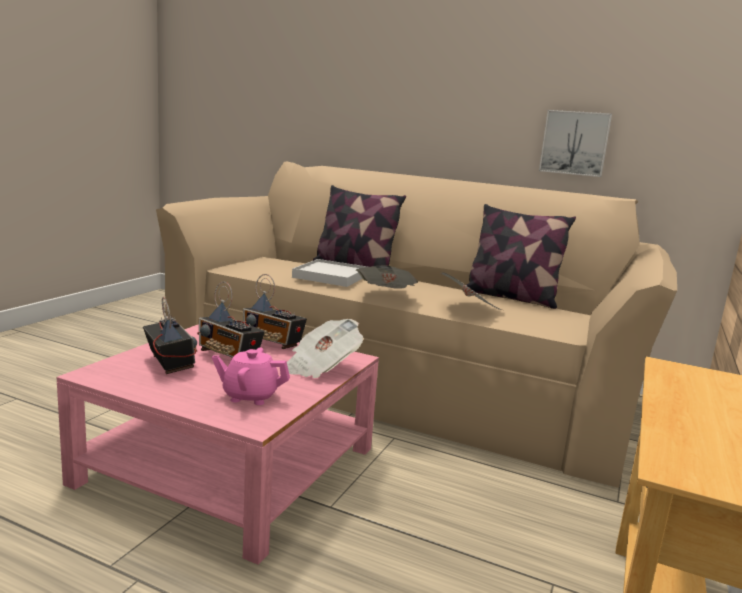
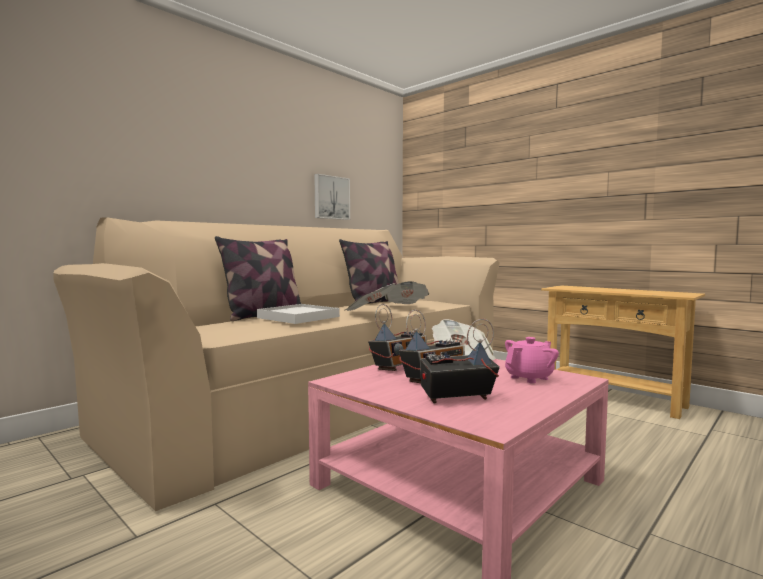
camera: 70 degrees left, 10 degrees down
(250, 396) = (529, 378): pink teapot -> pink teapot turned 150 degrees counterclockwise

